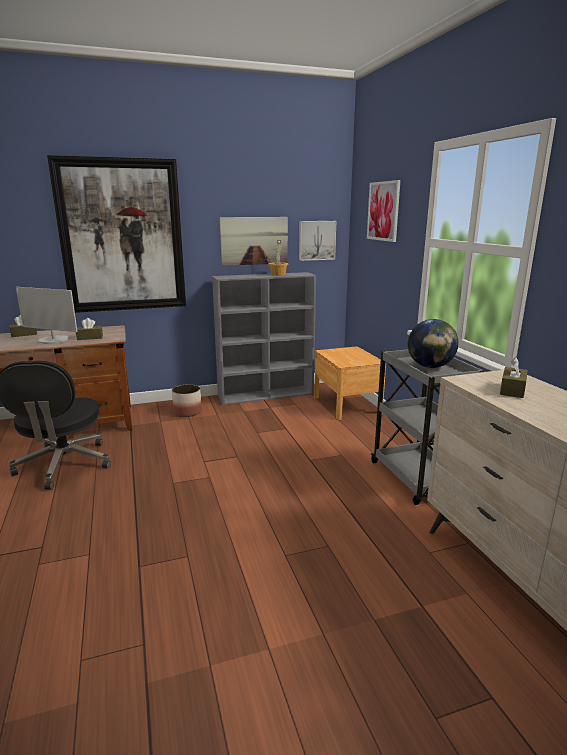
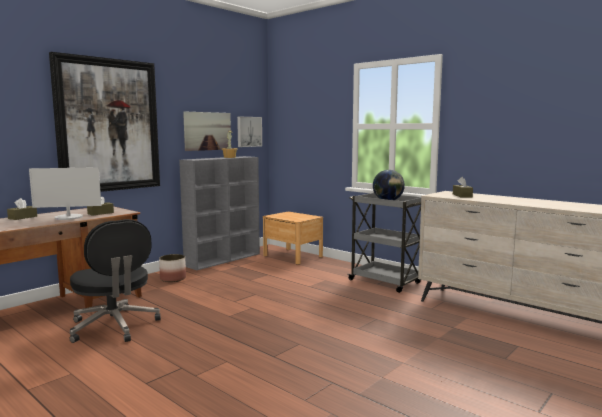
camera: 30 degrees left, 10 degrees down
(383, 211) = (307, 108): picture -> none

